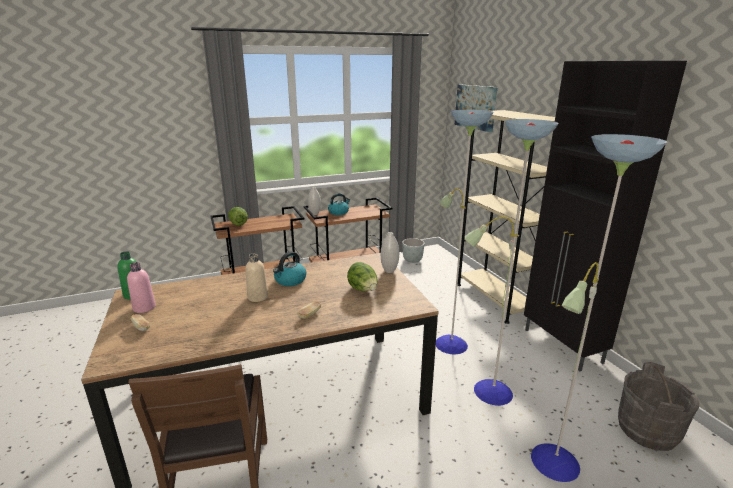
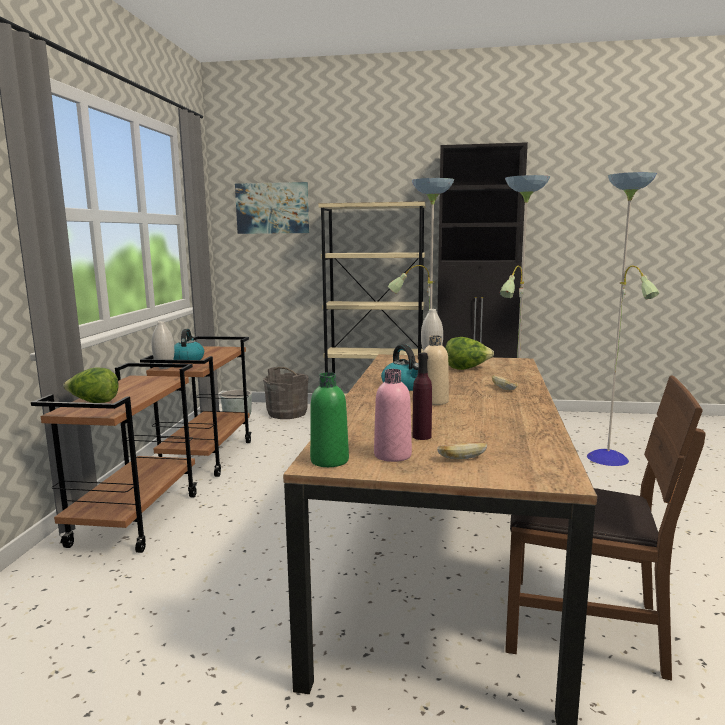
camera: 60 degrees left, 10 degrees down
(179, 308) = (421, 436): none -> purple bottle
(647, 430) = (587, 425): grey bucket -> grey bucket (287, 413)

